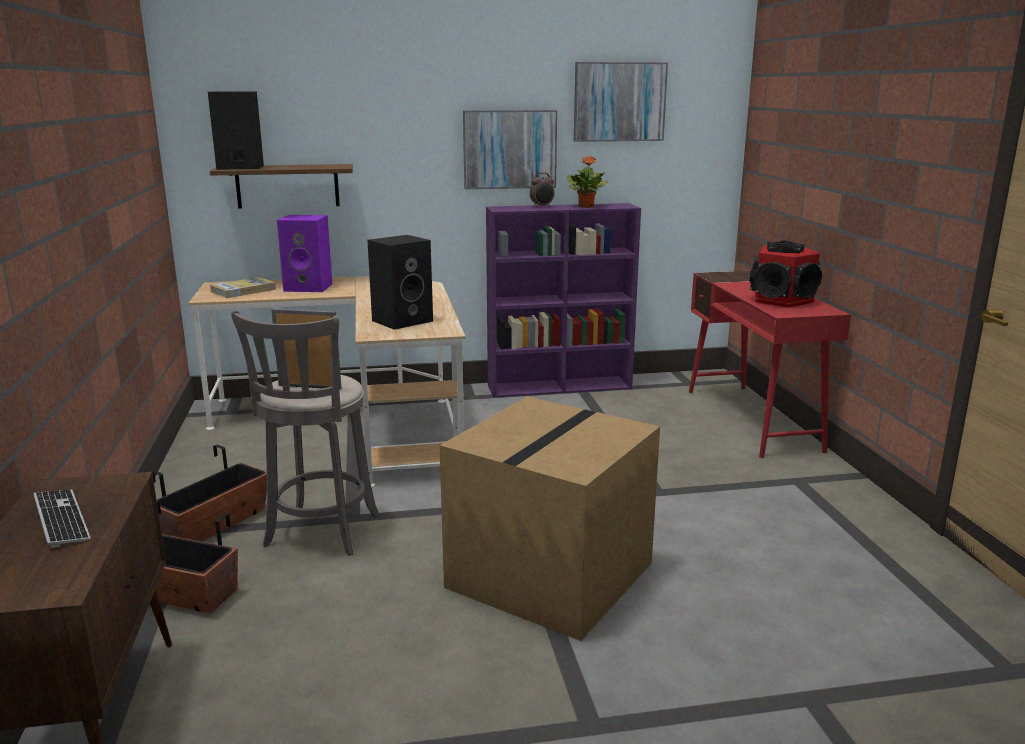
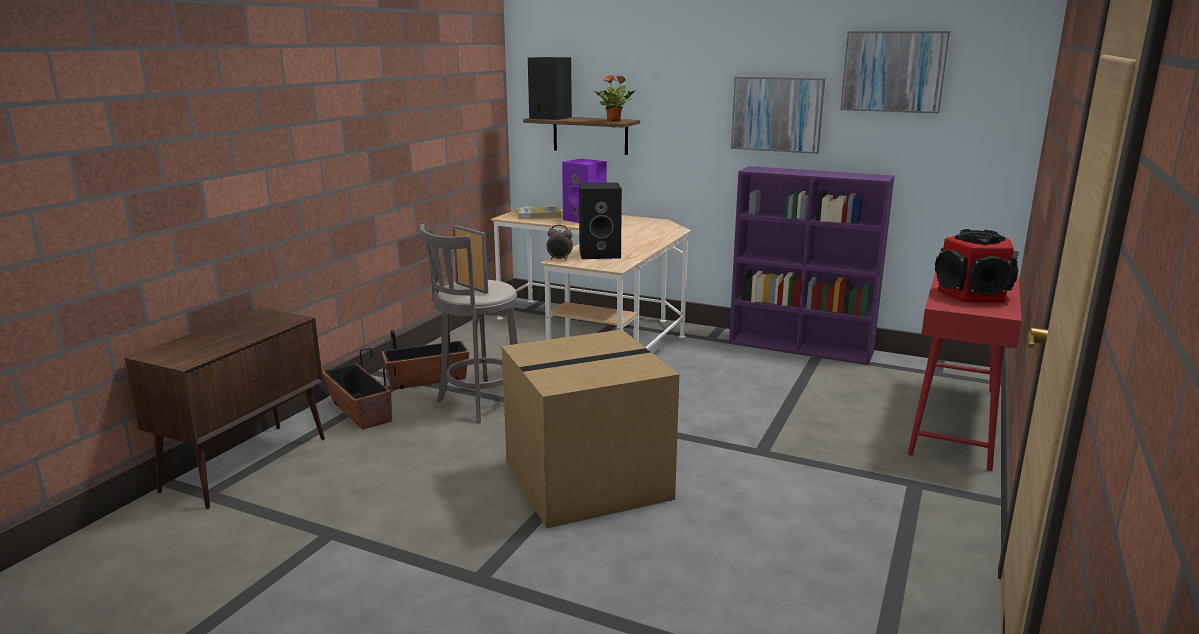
camera: 35 degrees right, 0 degrees up
(61, 519) = (239, 330): keyboard -> none
(542, 206) = (796, 170): alarm clock -> alarm clock (559, 259)
(586, 206) = (838, 175): potted plant -> potted plant (614, 121)

